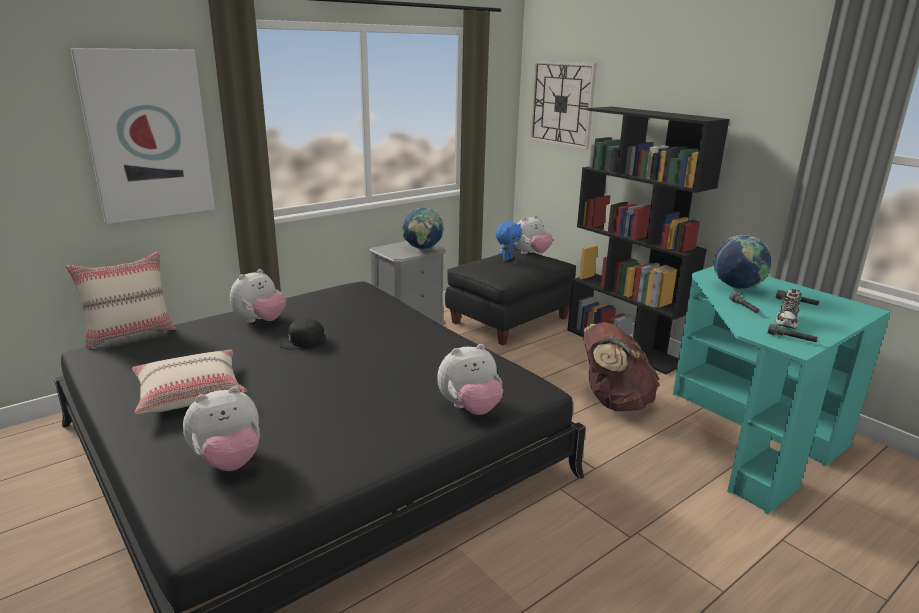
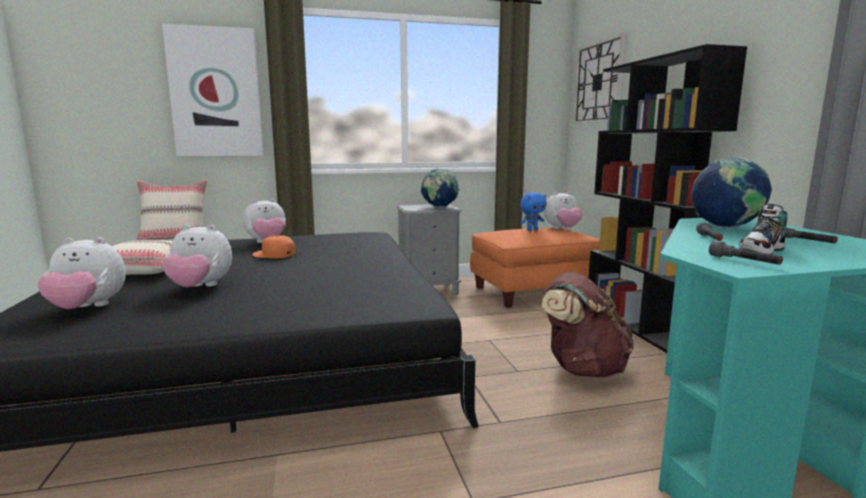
camera: 25 degrees right, 10 degrees down
(301, 341) = (274, 254): black cap -> orange cap
(470, 409) = (334, 309): plush toy -> plush toy (200, 287)
(510, 320) = (533, 292): black ottoman -> orange ottoman

